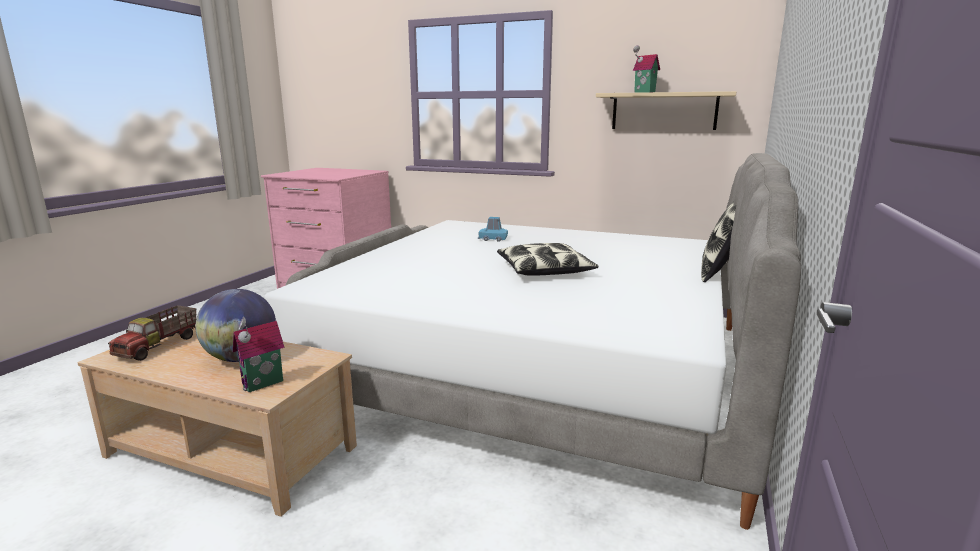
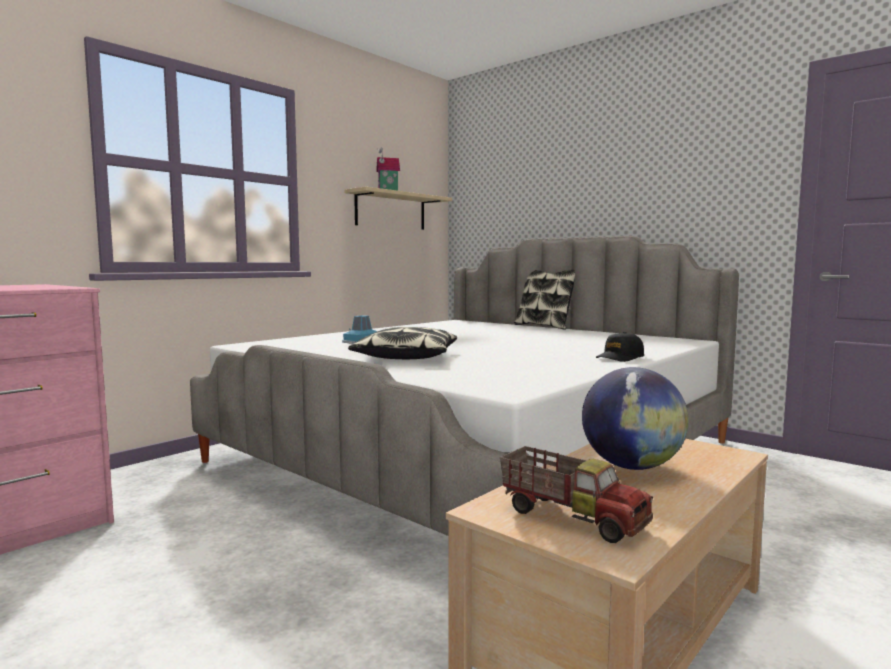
camera: 70 degrees left, 10 degrees down
(264, 385) = (711, 456): toy house -> none
(481, 311) = (620, 358): none -> black cap
(544, 270) = (506, 342): pillow -> pillow (406, 357)

